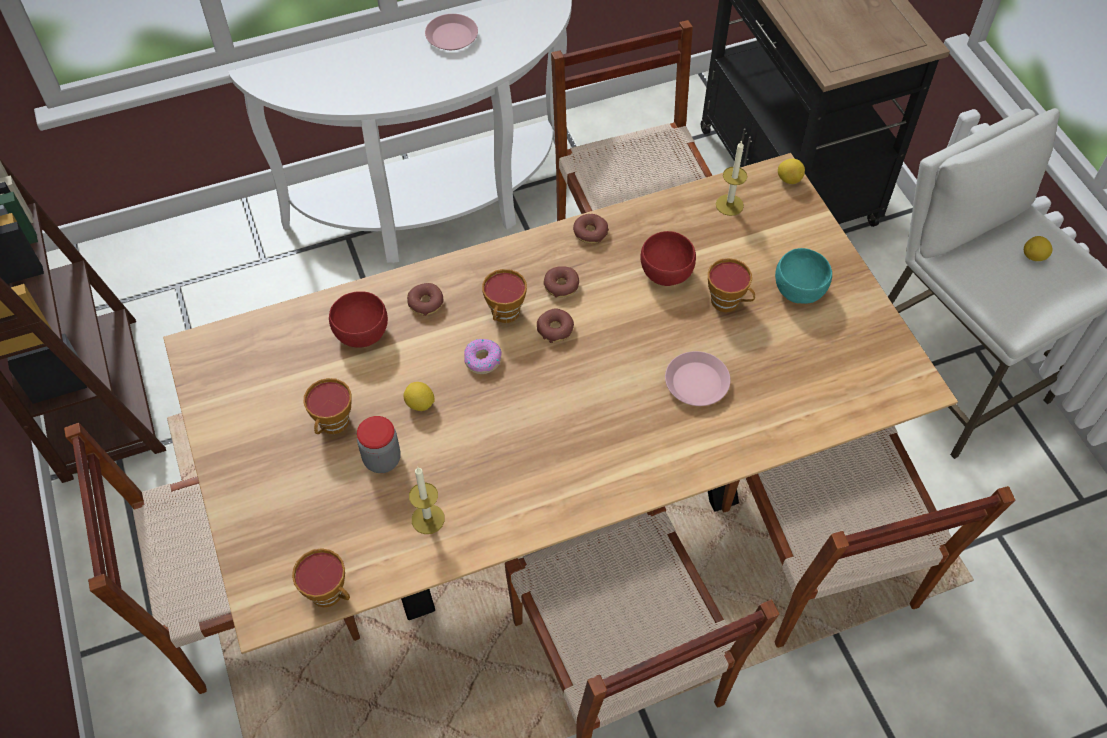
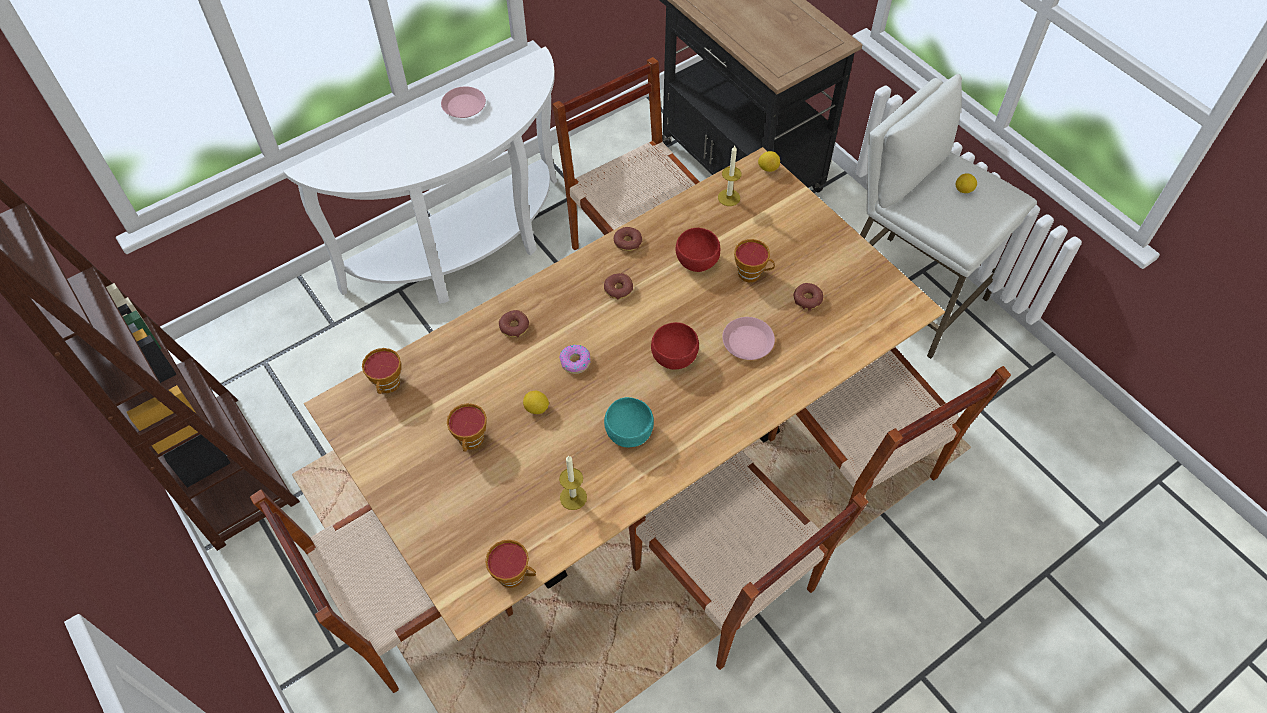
camera: 15 degrees left, 0 degrees up
(360, 332) = (469, 362): red bowl -> red bowl (673, 356)
(382, 459) = (520, 459): jar -> none
(505, 314) = (581, 322): cup -> cup (388, 385)
(555, 329) = (625, 324): donut -> donut (807, 299)
(799, 289) = (802, 252): turquoise bowl -> turquoise bowl (628, 431)

